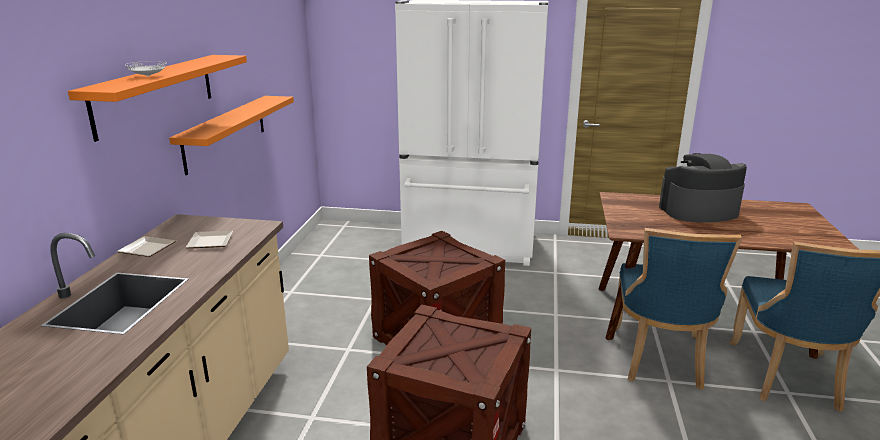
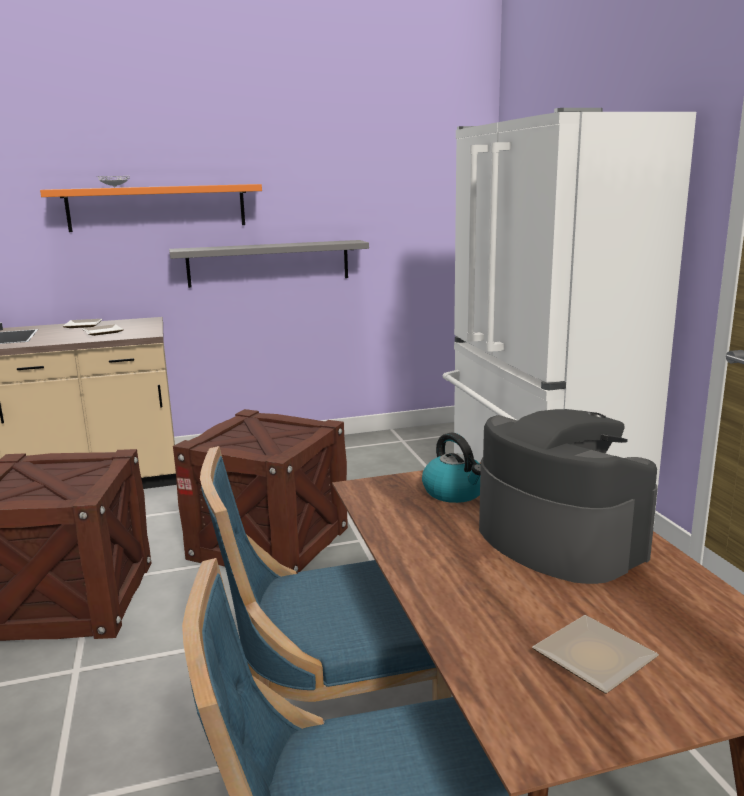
camera: 65 degrees right, 5 degrees down
(226, 132) = (269, 263): orange shelf -> grey shelf
(639, 216) = (455, 492): none -> kettle
(791, 228) = (589, 657): none -> plate

